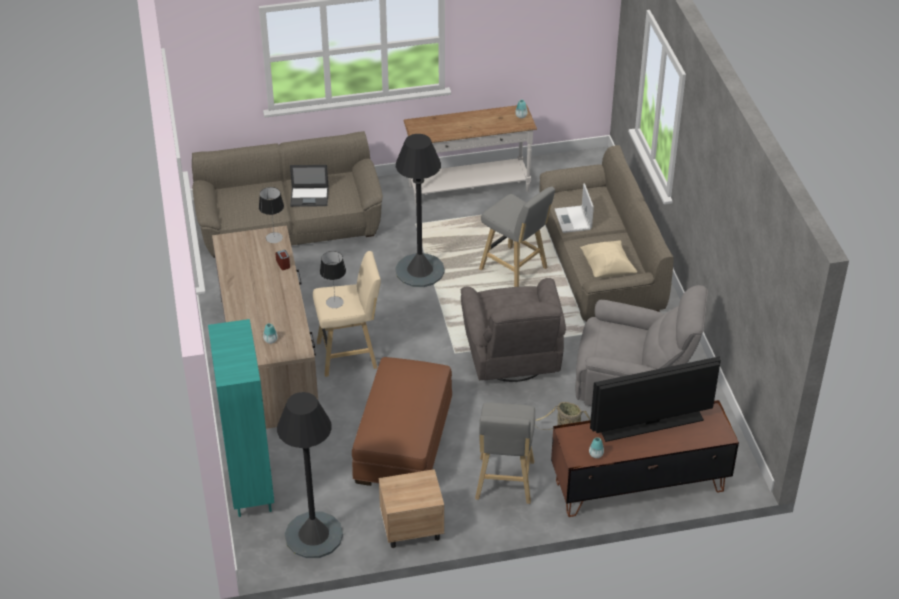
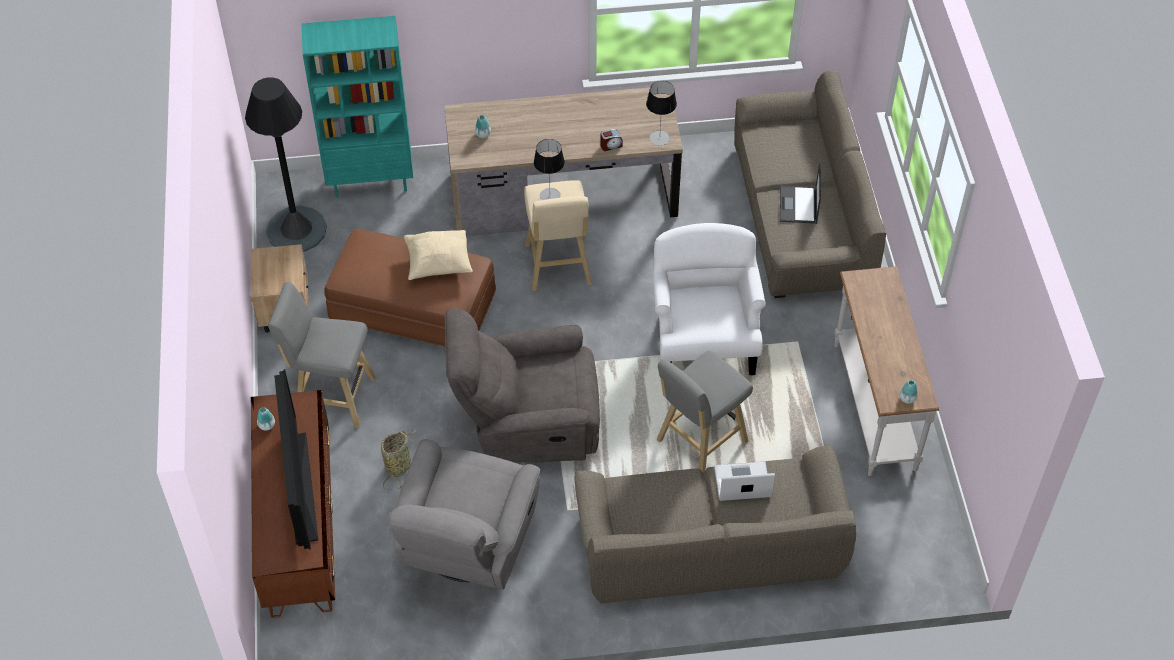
camera: 95 degrees right, 10 degrees up
(419, 271) = (703, 341): black floor lamp -> white armchair
(607, 269) = (635, 509): beige pillow -> beige pillow (438, 264)

